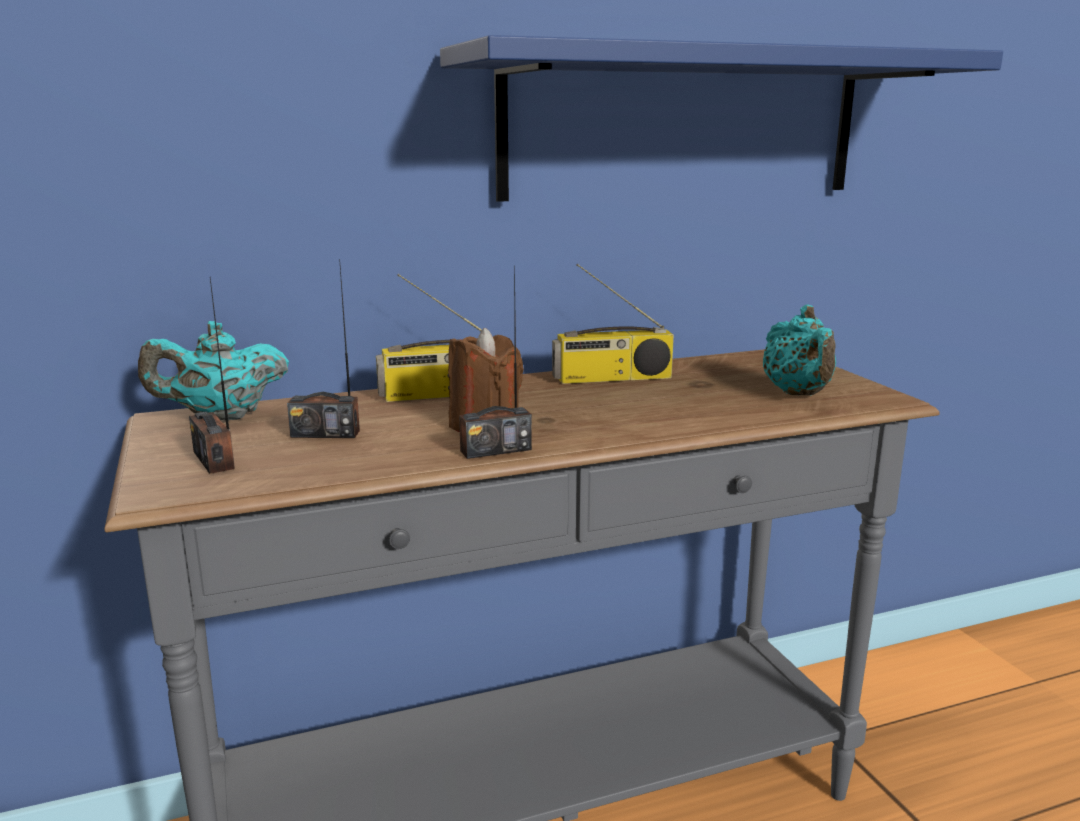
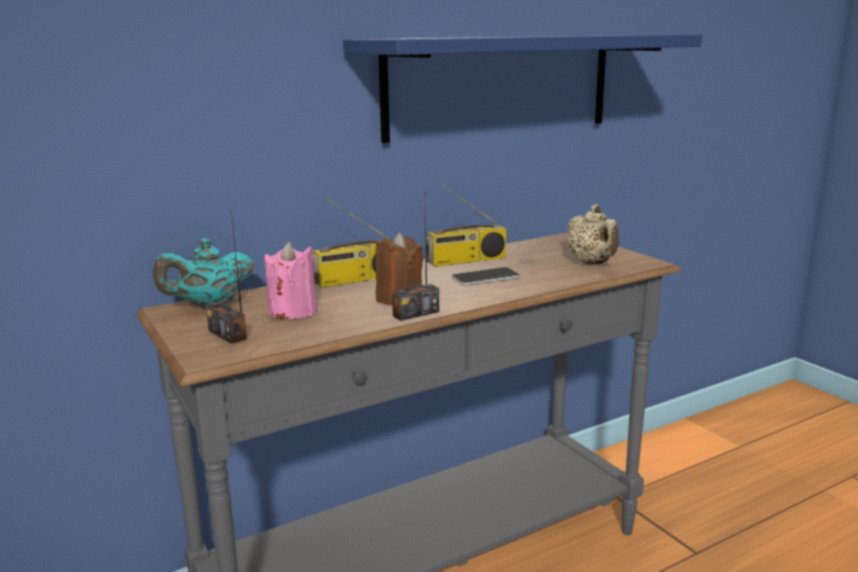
camera: 10 degrees left, 0 degrees up
(325, 433) = (293, 312): radio -> pink candle
(627, 405) = (486, 278): none -> phone
(798, 394) = (592, 263): turquoise teapot -> beige teapot

